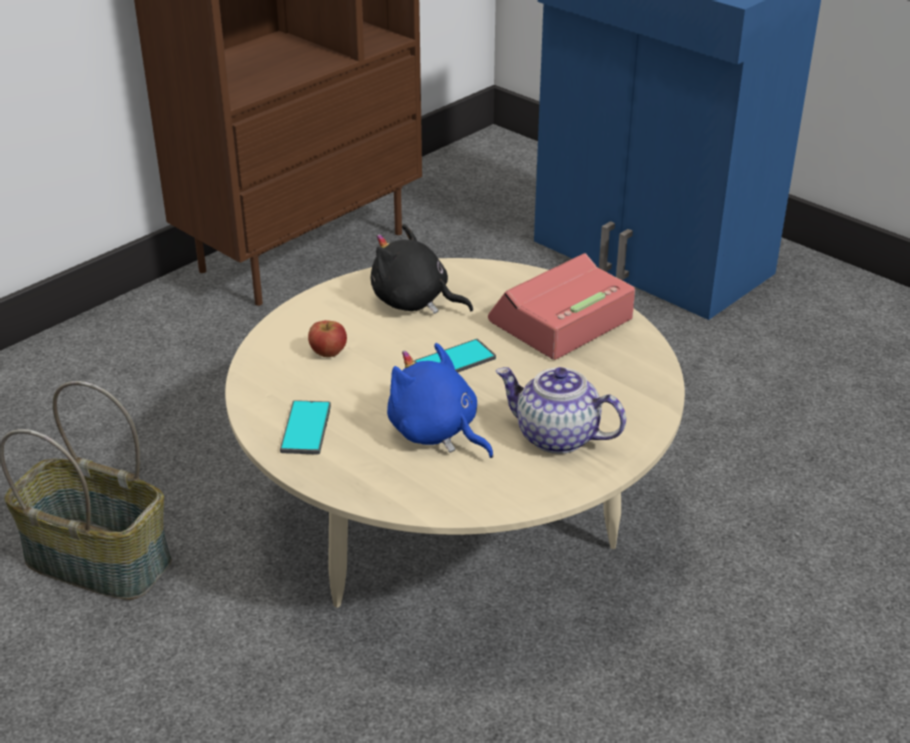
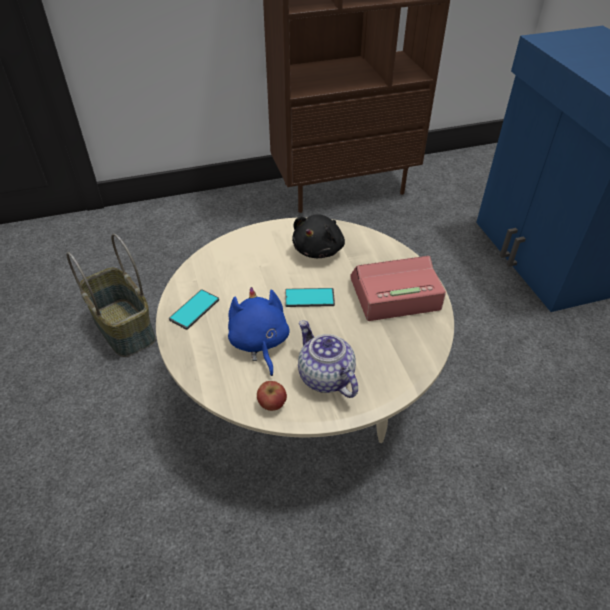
camera: 30 degrees right, 10 degrees up
(328, 353) = (246, 265): apple -> apple (272, 404)
(414, 302) = (319, 249): black plush toy -> black plush toy turned 120 degrees counterclockwise

